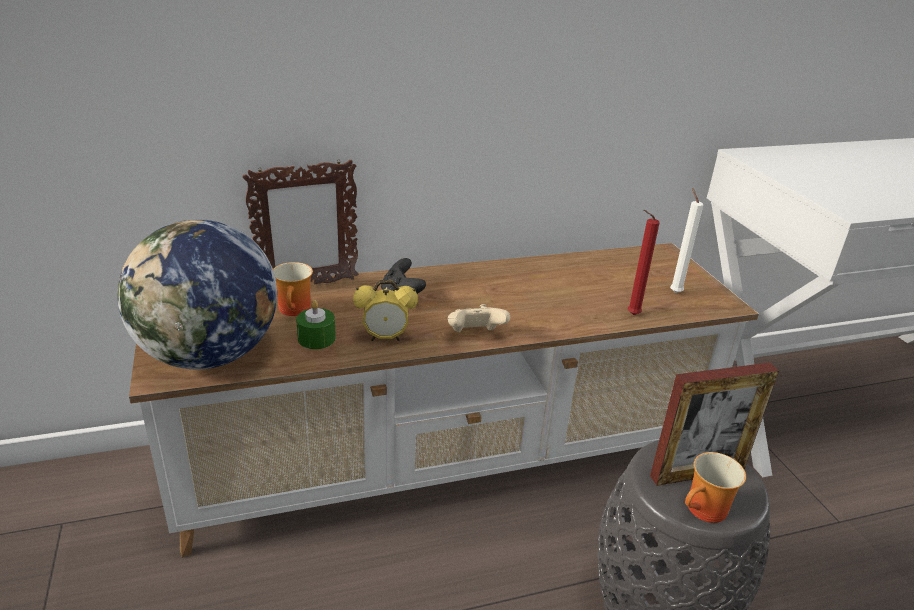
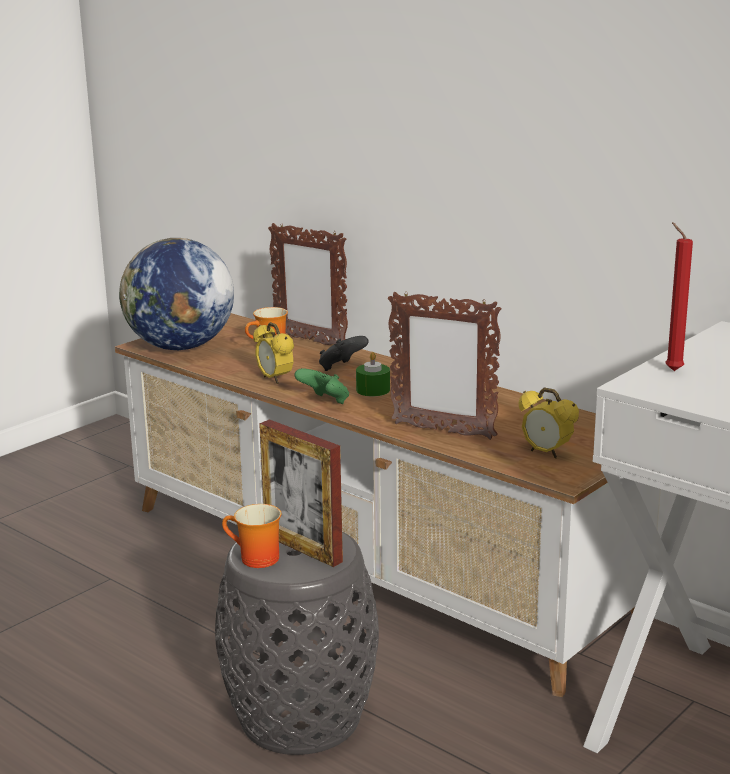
camera: 60 degrees right, 10 degrees down
(316, 338) = (242, 363): green candle -> green candle (373, 390)
(475, 335) = (325, 402): beige game controller -> green game controller
(596, 311) = (442, 431): none -> picture frame
(631, 315) = (461, 444): red candle -> red candle (671, 370)
(674, 292) = (546, 453): white candle -> alarm clock

